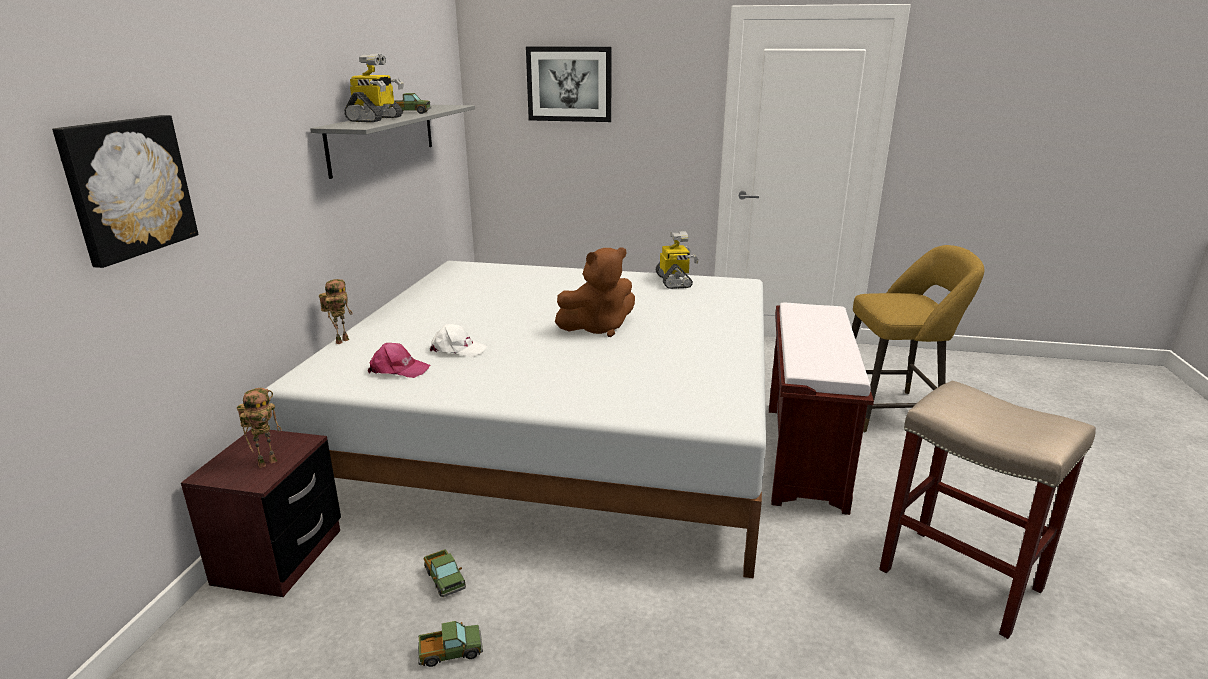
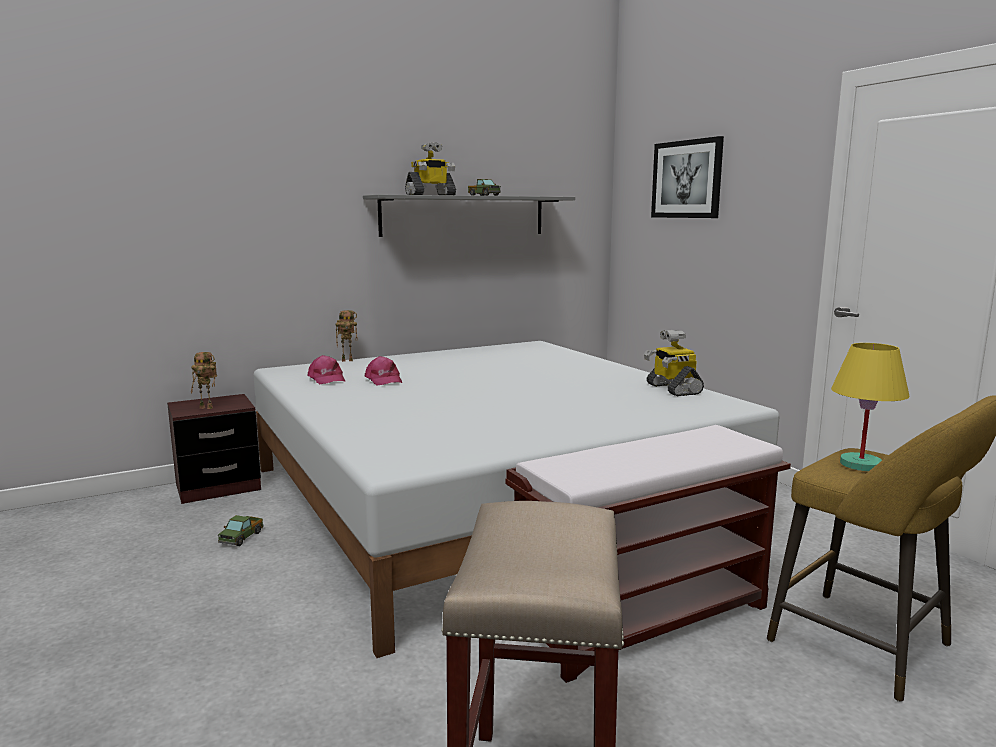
camera: 50 degrees right, 10 degrees down
(127, 187) = (172, 208): picture -> none
(450, 652) = (167, 569): toy truck -> none
(457, 349) = (383, 380): white cap -> pink cap
(598, 328) = (501, 396): brown plush toy -> none
(674, 281) = (672, 389): toy robot -> toy robot turned 120 degrees clockwise
(900, 304) = (861, 465): none -> yellow table lamp

